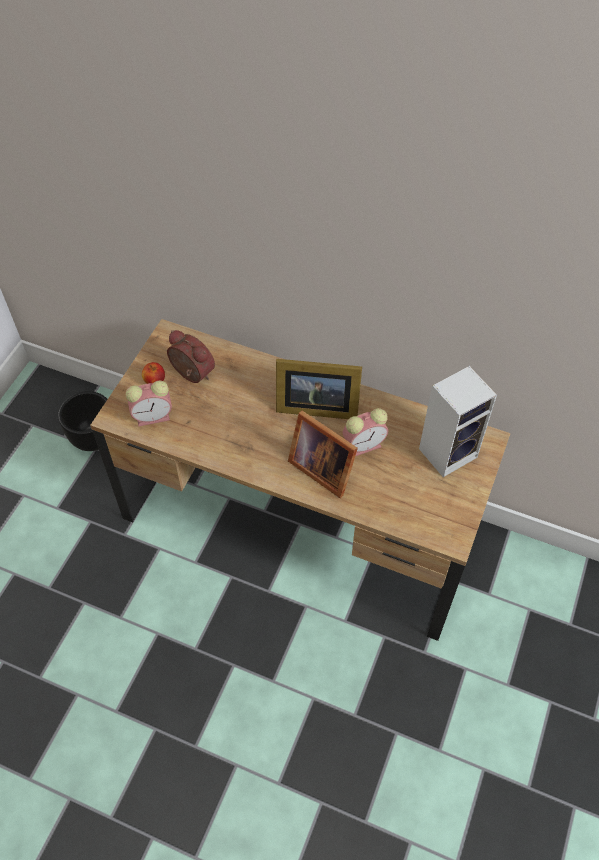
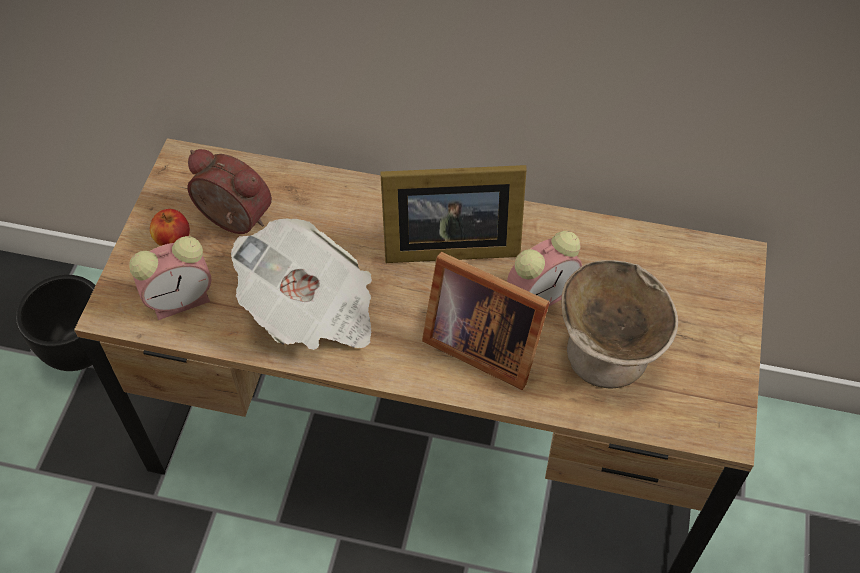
camera: 10 degrees left, 0 degrees up
(227, 433) = (311, 309): none -> newspaper
(395, 484) = (606, 353): none -> beige bowl
(449, 451) = (679, 286): speaker -> none

